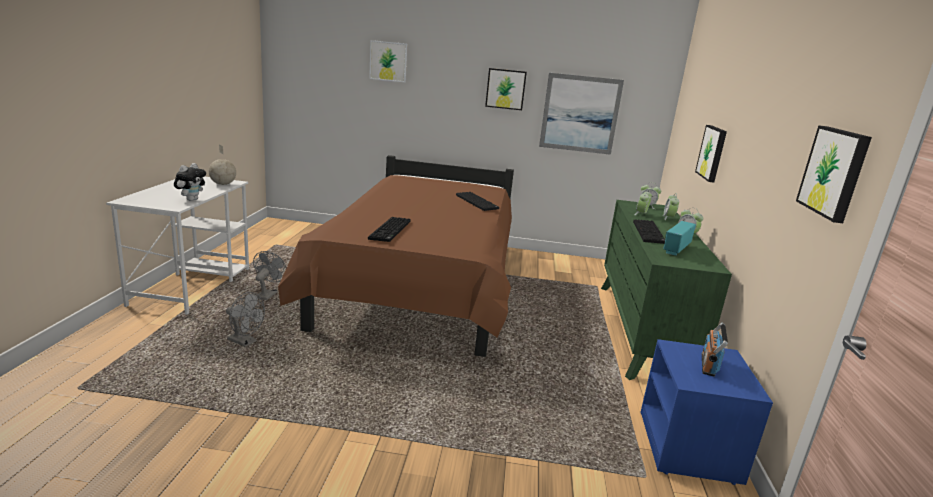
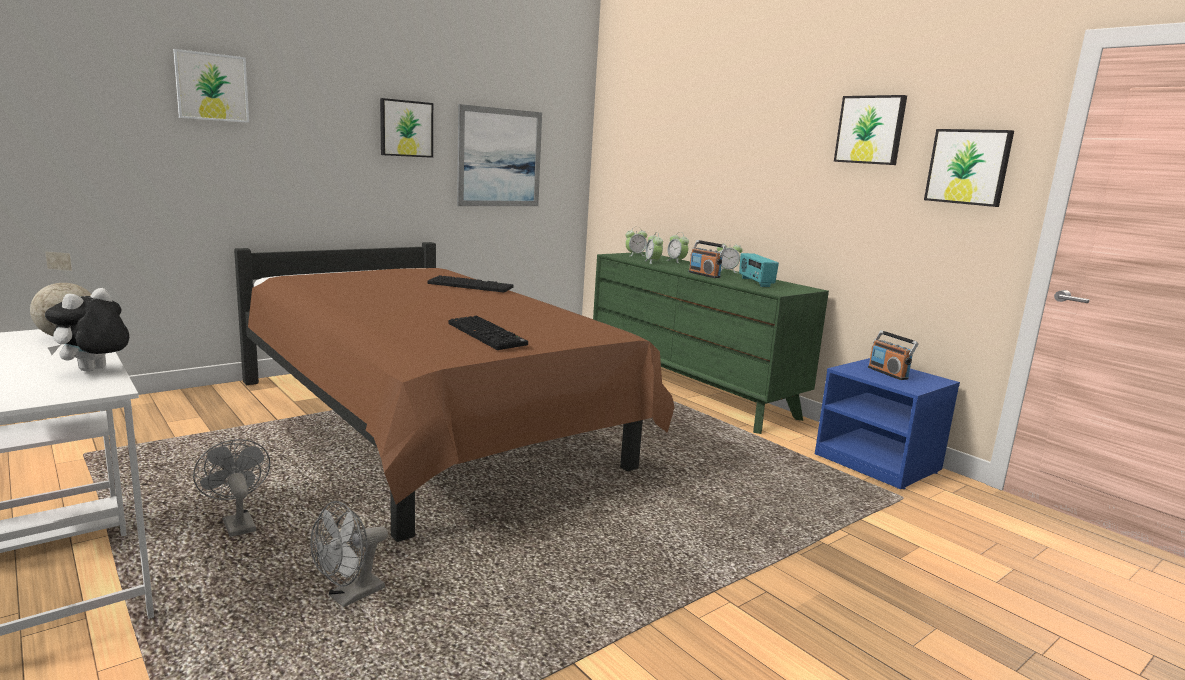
camera: 45 degrees left, 5 degrees down
(191, 199) = (94, 371): plush toy -> plush toy turned 135 degrees counterclockwise
(245, 342) = (349, 597): grey fan -> grey fan turned 150 degrees clockwise
(649, 233) = (704, 275): keyboard -> radio
(712, 153) = (716, 181): picture -> picture (870, 130)

